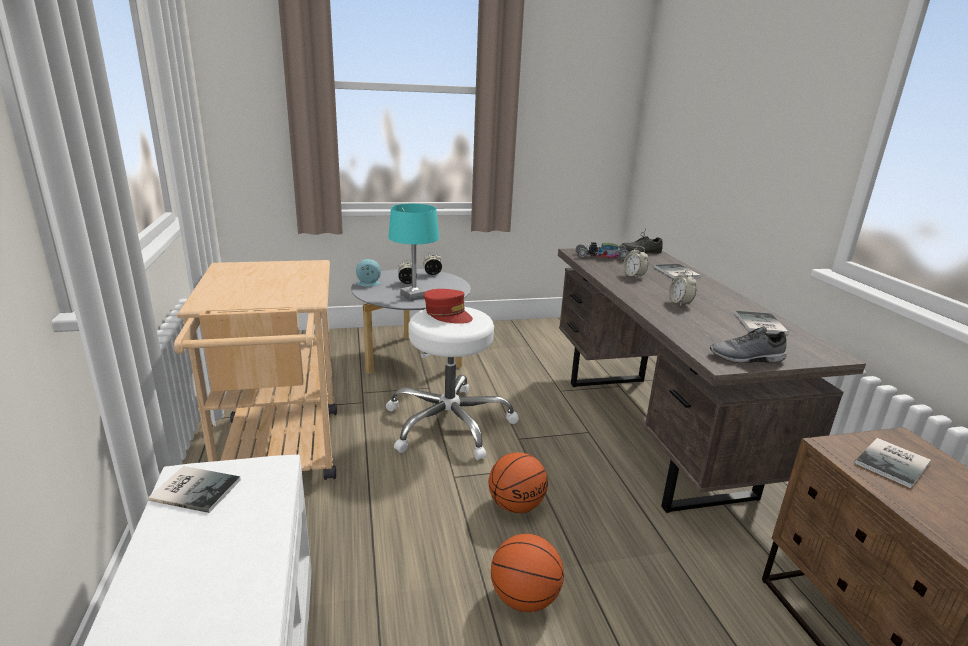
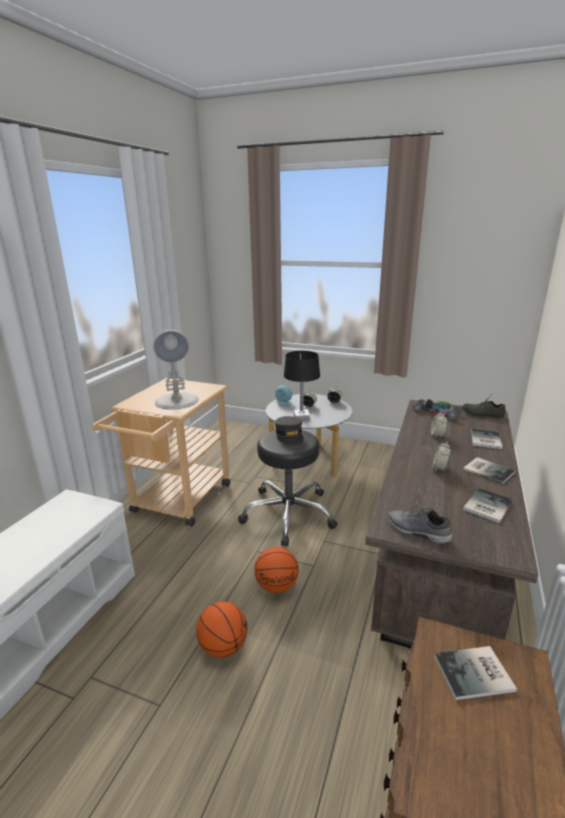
camera: 35 degrees right, 0 degrees up
(195, 488) = (63, 505): book -> book (487, 470)
(285, 288) = (177, 401): none -> white table lamp
(413, 296) = (301, 417): turquoise table lamp -> black table lamp
(447, 314) = (289, 436): red cap -> grey cap
(449, 423) = (288, 514): white stool -> black stool

